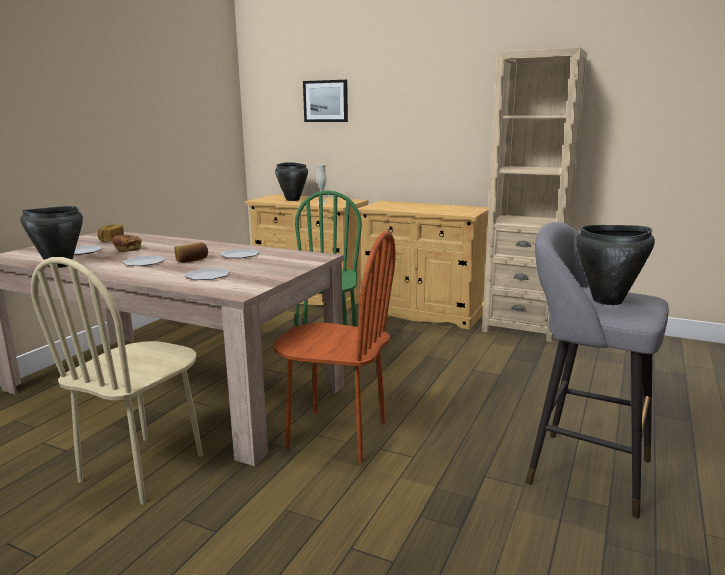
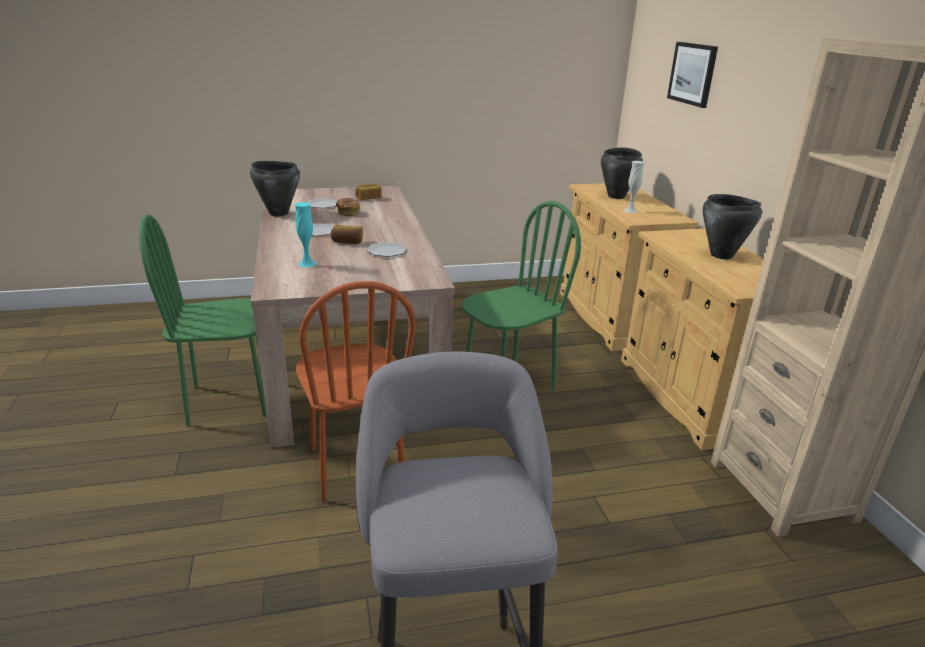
camera: 50 degrees right, 10 degrees up
(143, 468) = (229, 401): beige chair -> green chair
(208, 276) = (307, 264): plate -> turquoise vase
(608, 301) = (444, 496): black cooking pot -> black cooking pot (721, 255)

